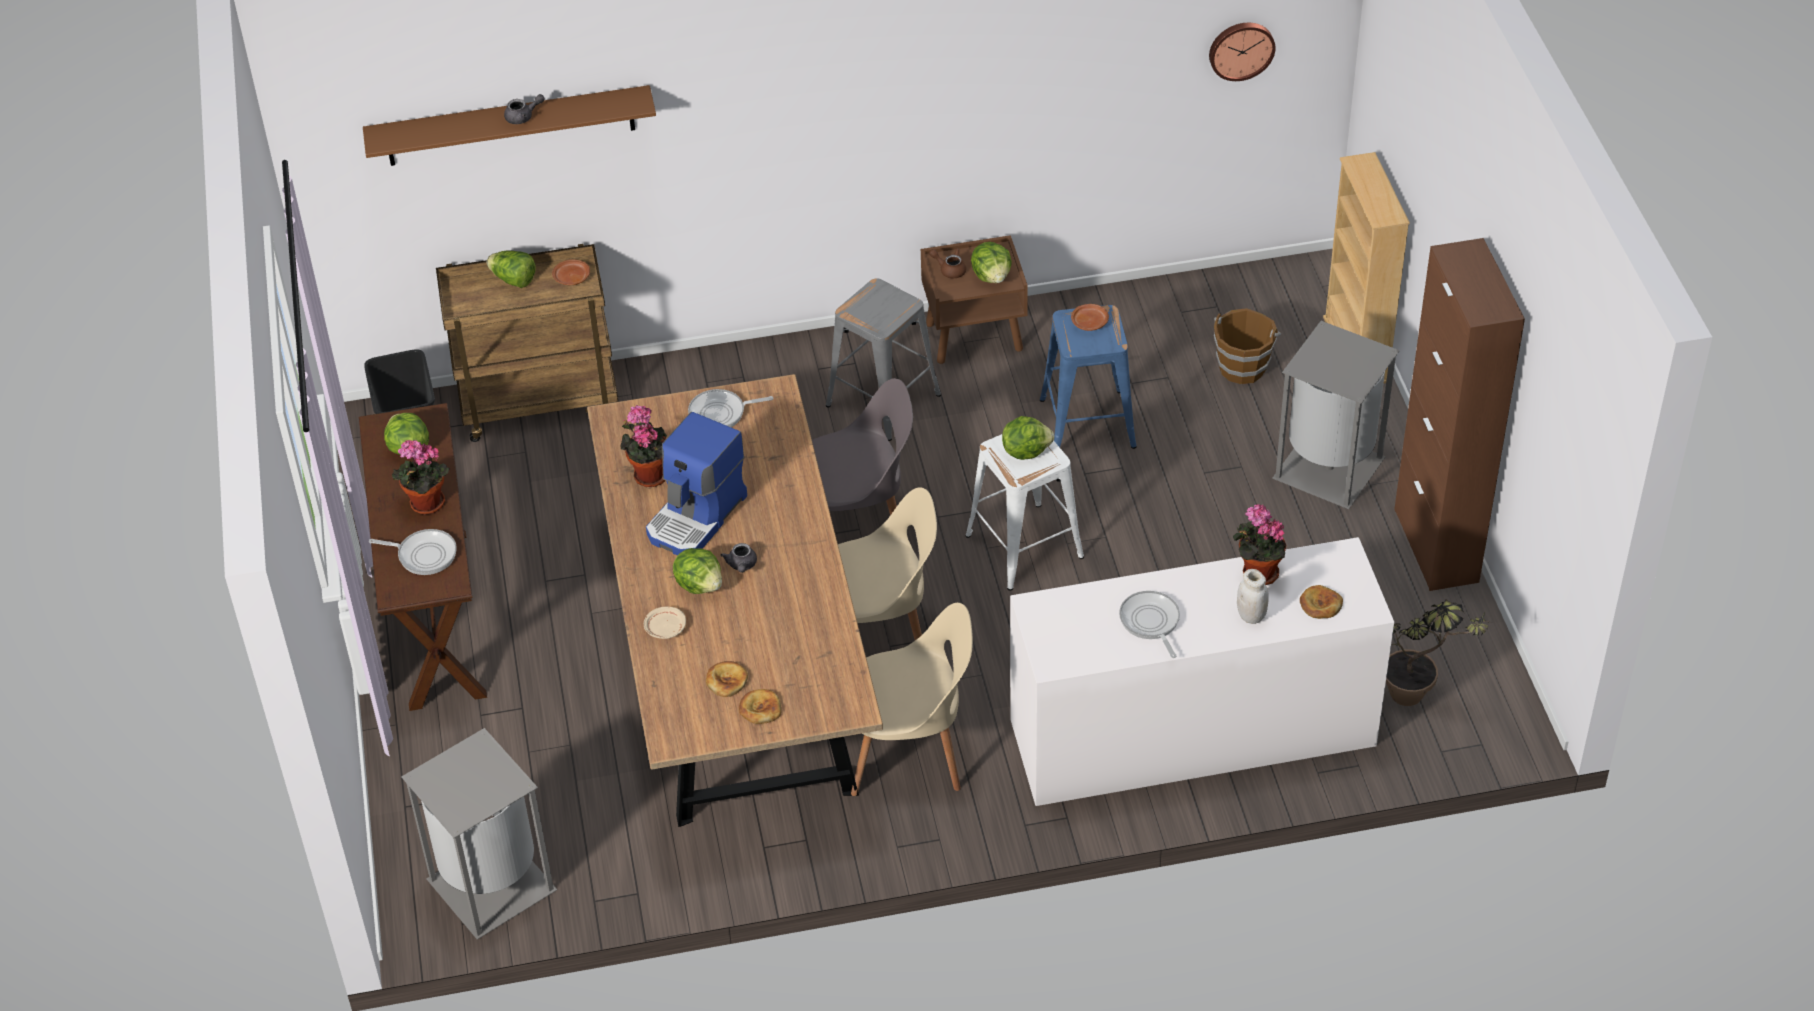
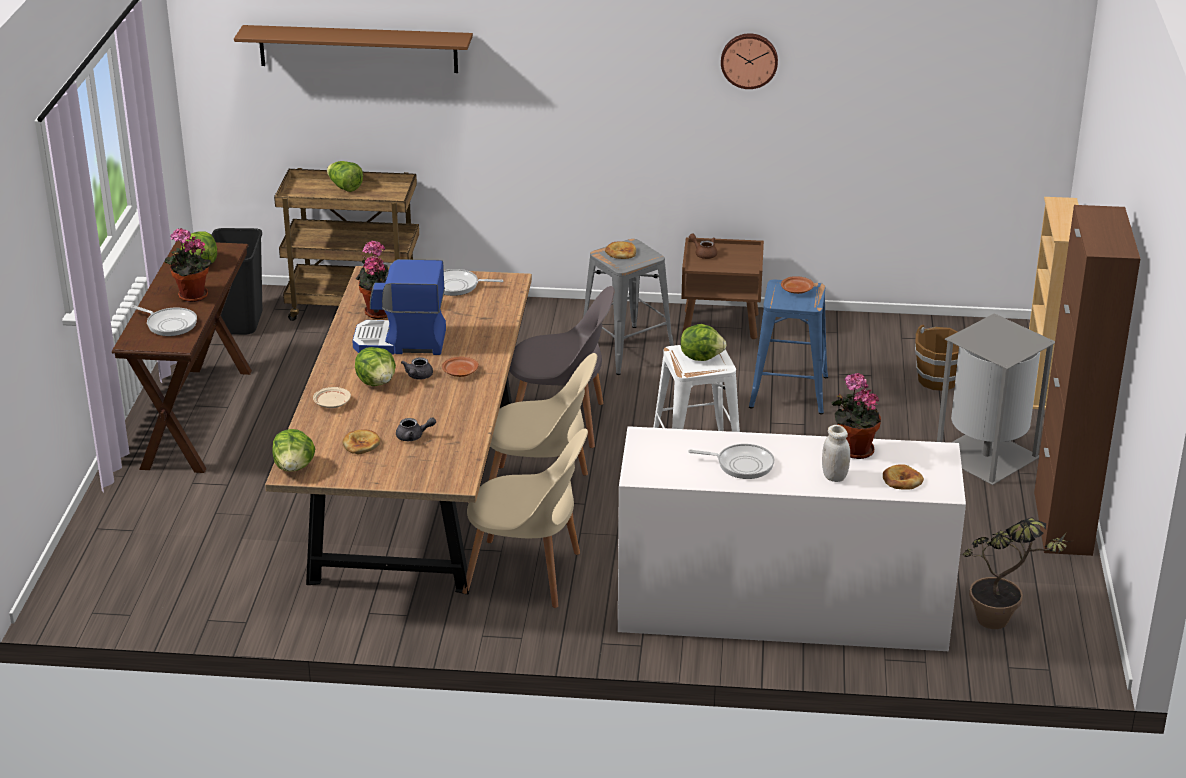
camera: 15 degrees right, 15 degrees down
(489, 885) = (130, 592): grey trash can -> none
(523, 117) = (364, 35): grey teapot -> grey teapot (414, 436)
(571, 278) = (389, 193): brown plate -> brown plate (459, 372)
(697, 517) = (400, 342): coffee machine -> coffee machine turned 45 degrees clockwise
(760, 709) = (378, 466): bread -> bread (621, 253)
(992, 276) = (736, 263): lettuce -> lettuce (294, 467)
(1150, 622) = (741, 464): frying pan -> frying pan turned 105 degrees clockwise
(1241, 49) = (975, 100): wall clock -> wall clock (749, 60)

